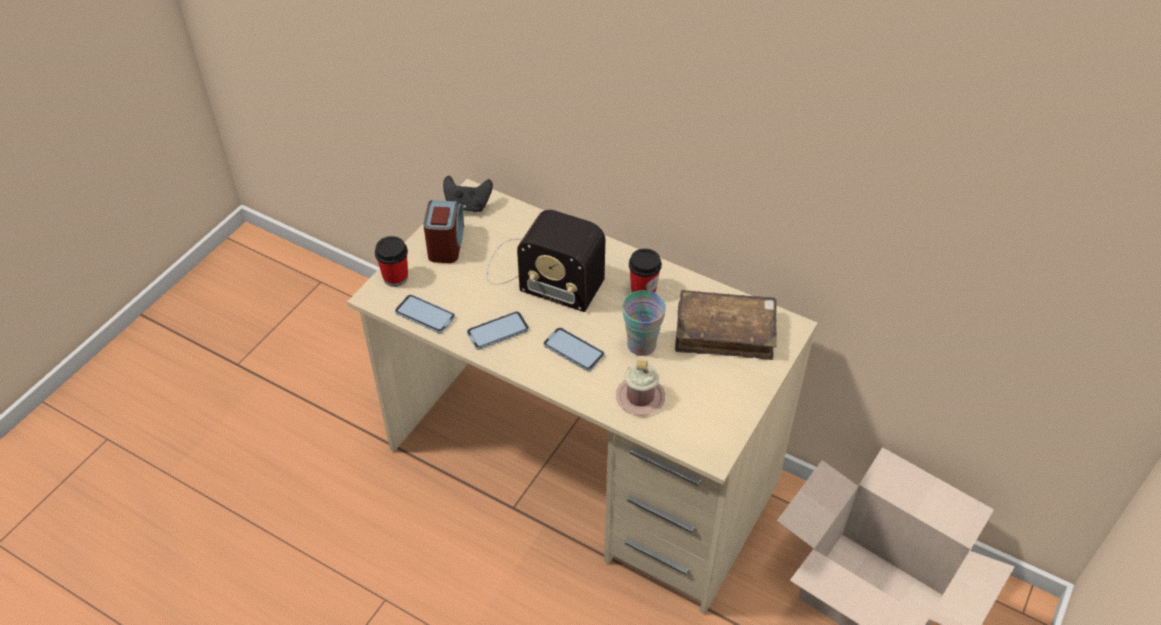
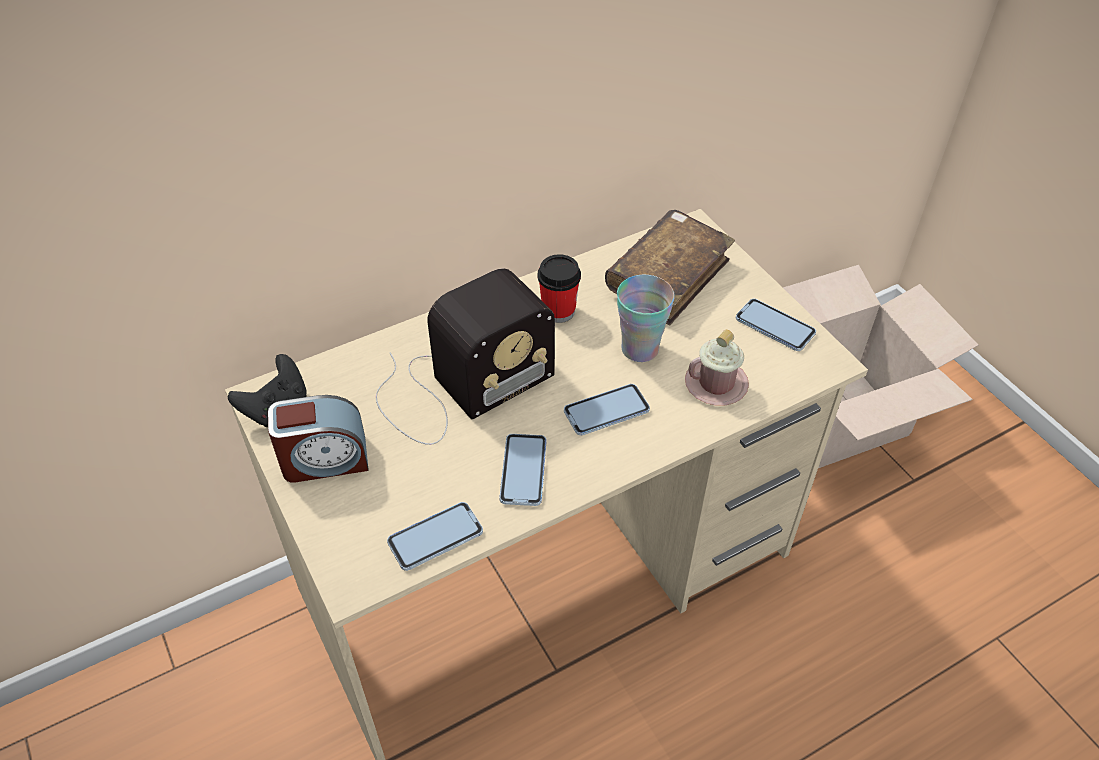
camera: 60 degrees left, 0 degrees up
(395, 277) = (338, 543): cup -> none
(446, 243) = (325, 460): alarm clock -> alarm clock turned 135 degrees clockwise
(723, 410) = (775, 326): none -> phone

